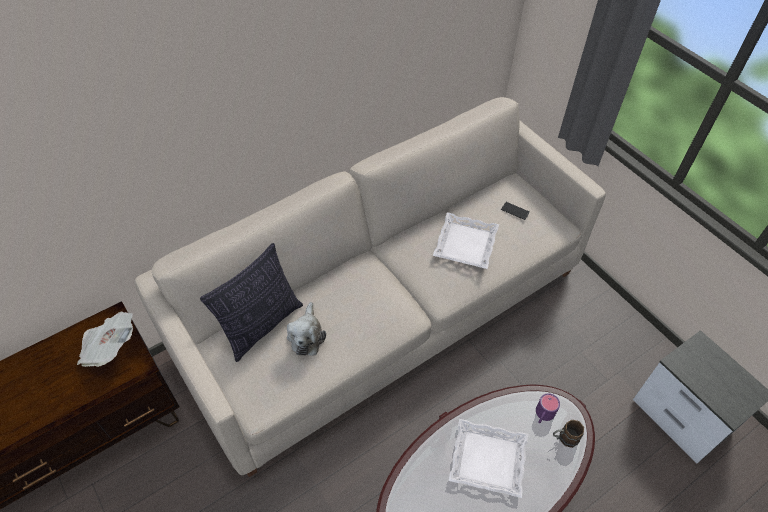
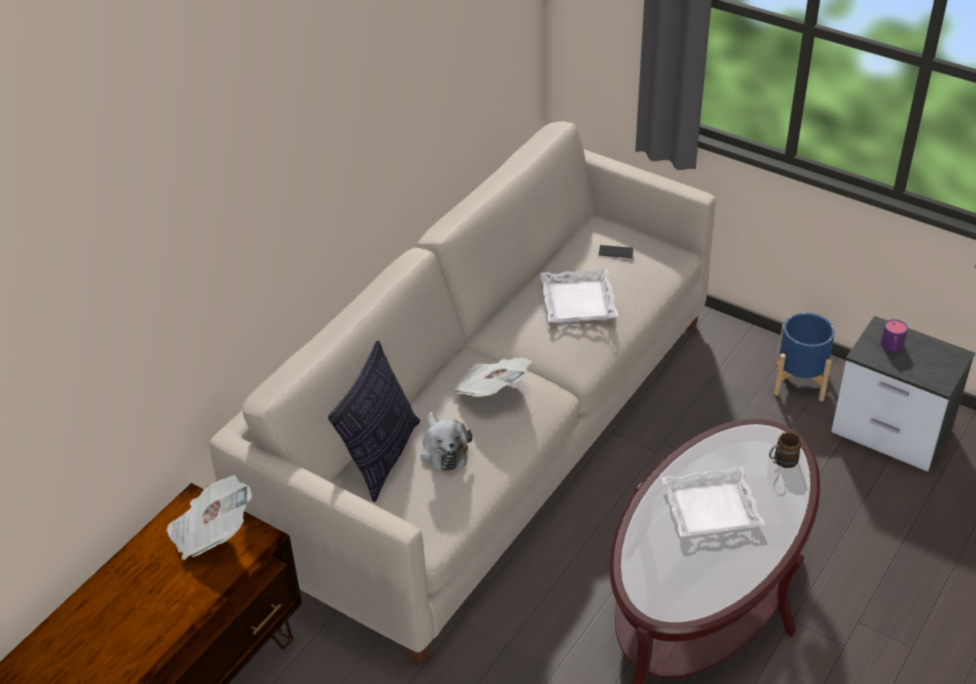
camera: 20 degrees left, 10 degrees down
(366, 298) = (492, 391): none -> newspaper
(543, 415) = (748, 448): purple mug -> purple mug (892, 348)
(627, 346) = (799, 381): none -> blue planter

